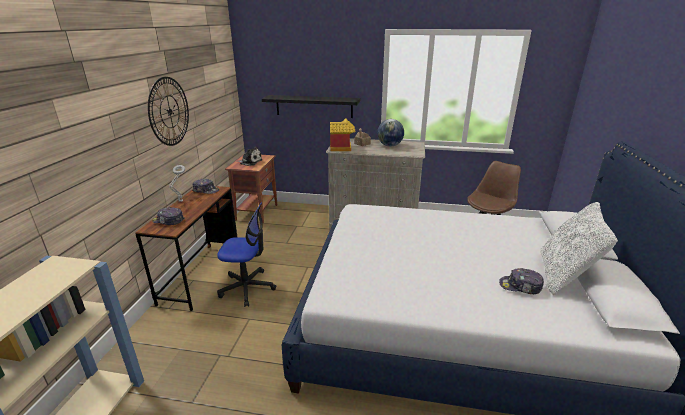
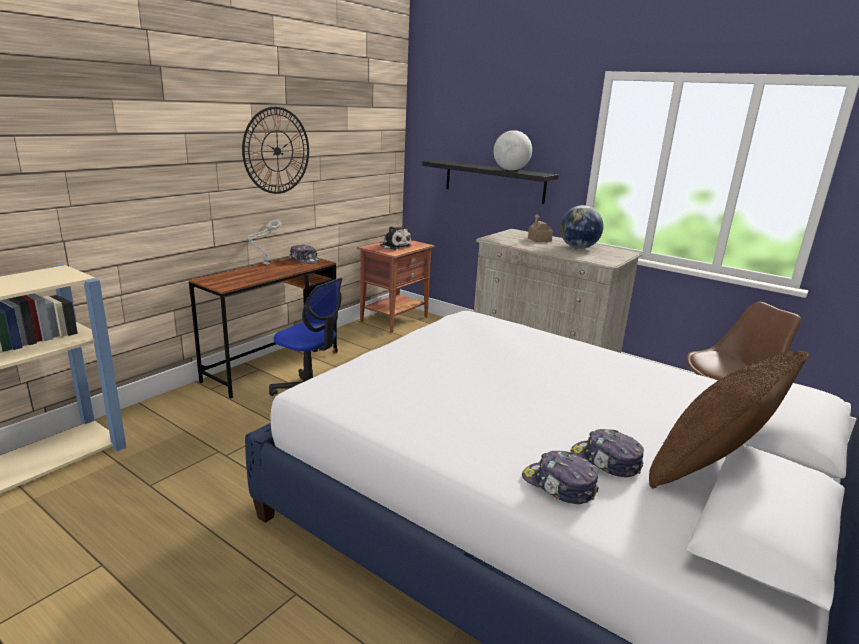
camera: 25 degrees right, 5 degrees down
(168, 221) = (231, 278): cap -> cap (558, 486)
(329, 98) = (510, 170): none -> globe
(342, 149) = (502, 240): toy house -> none
(564, 275) = (710, 472): white pillow -> brown pillow

